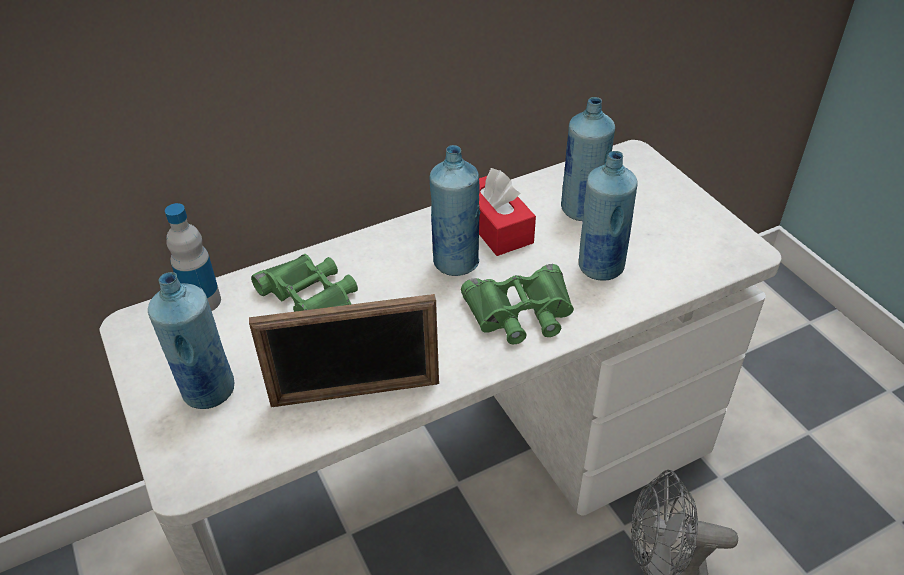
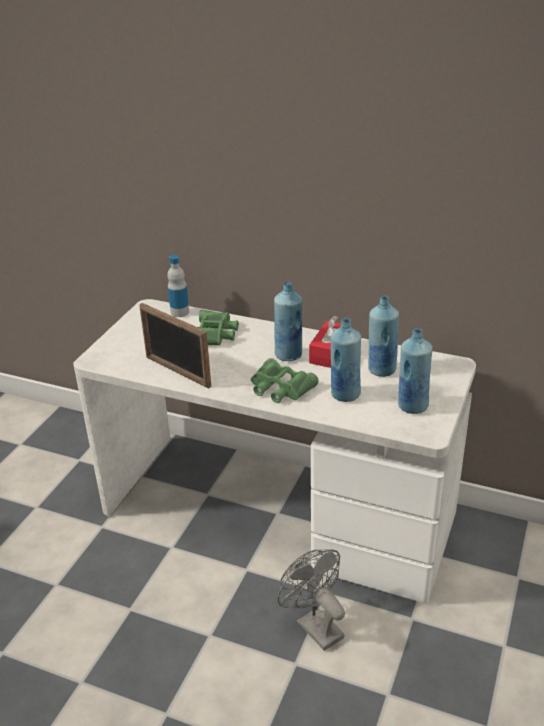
camera: 50 degrees right, 10 degrees down
(208, 391) = (137, 340): blue bottle -> blue bottle (412, 406)

